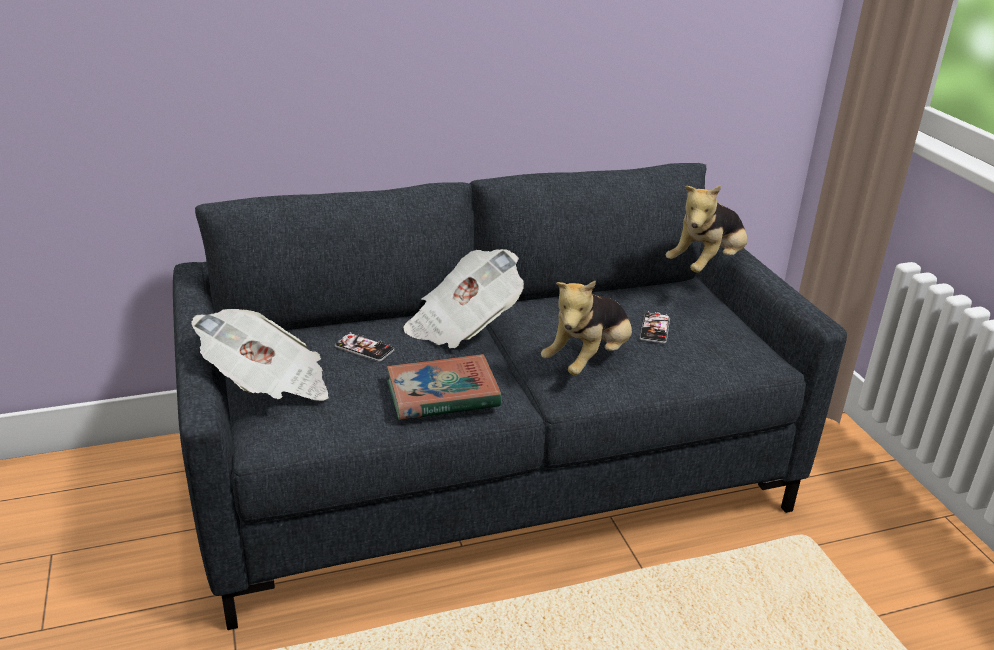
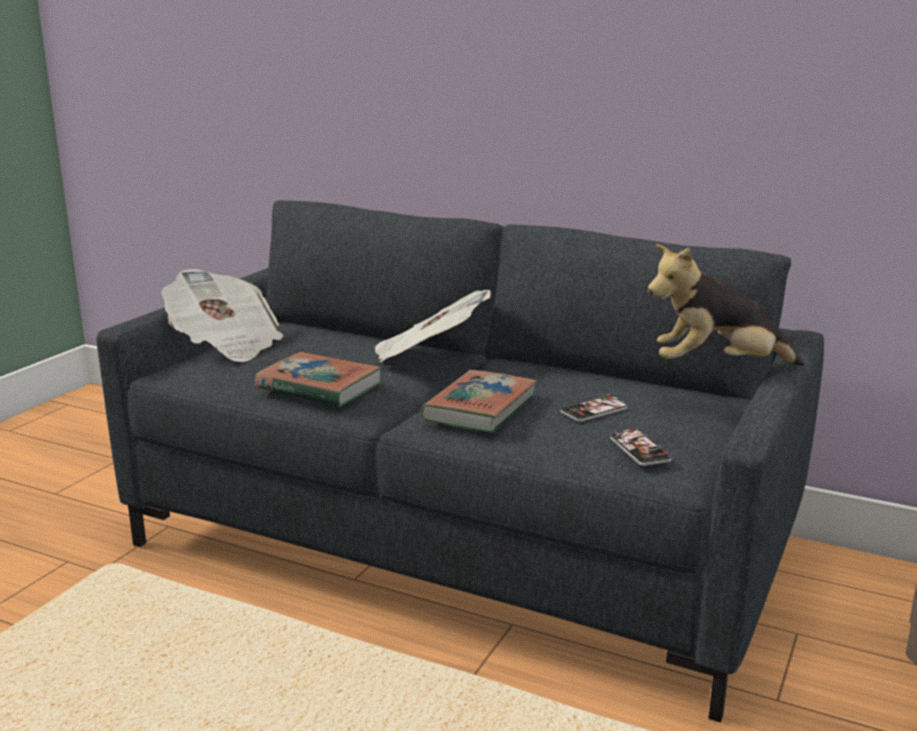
camera: 45 degrees right, 10 degrees down
(364, 348) = (327, 346): phone -> phone (639, 449)
(589, 360) = (480, 408): plush toy -> book

